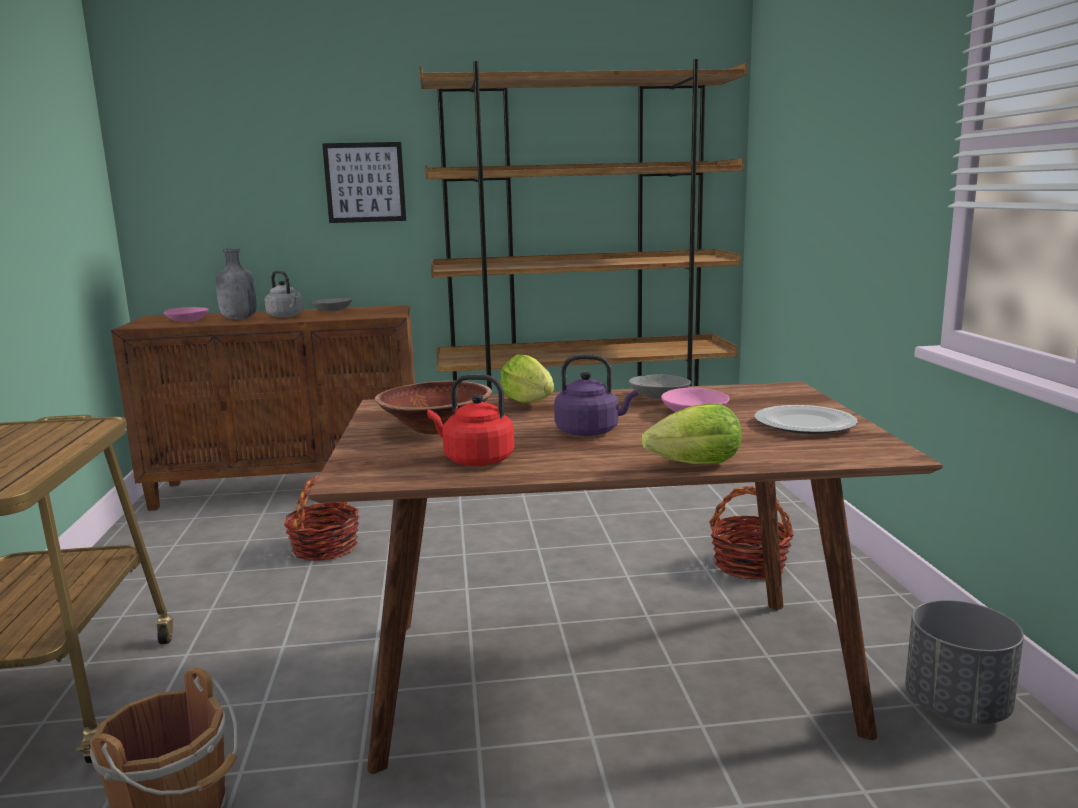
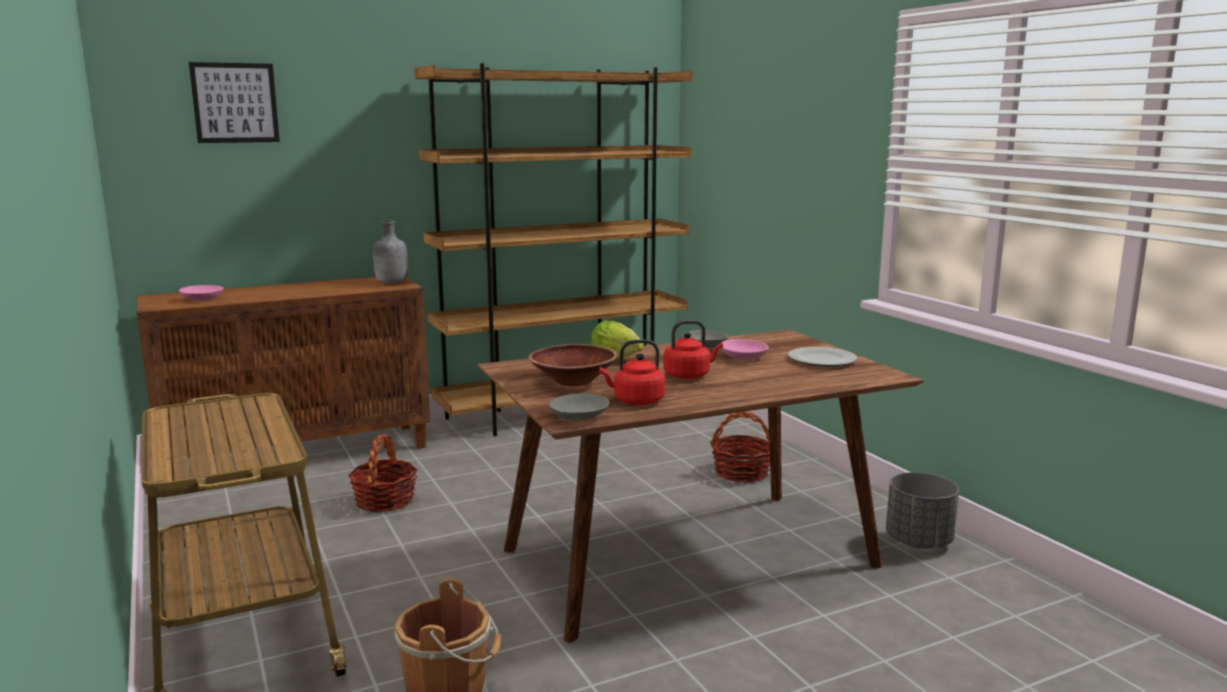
camera: 20 degrees left, 0 degrees up
(238, 318) = (254, 295): grey bottle -> grey bottle (391, 283)
(286, 316) = (300, 290): grey kettle -> none
(332, 310) = (336, 283): grey bowl -> grey bowl (578, 417)
(365, 182) = (360, 162): picture -> picture (235, 103)
(591, 432) = (689, 375): purple kettle -> red kettle
(689, 466) = (781, 392): lettuce -> none

